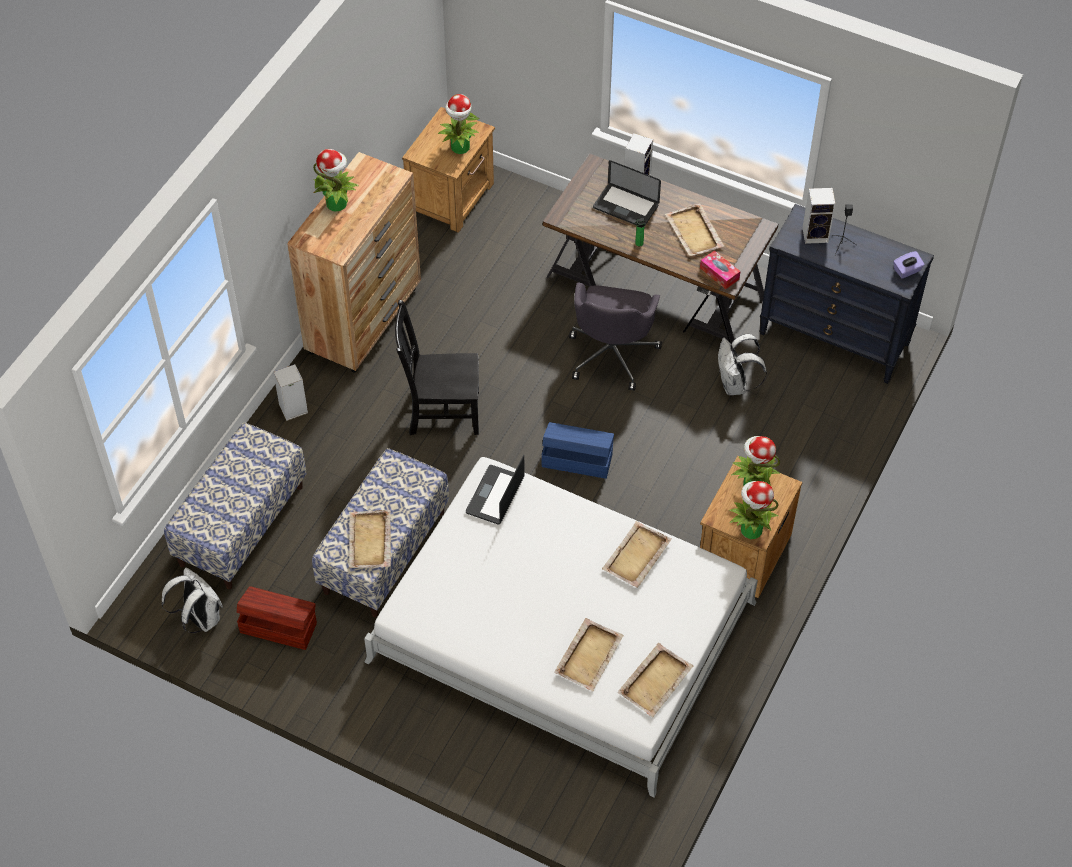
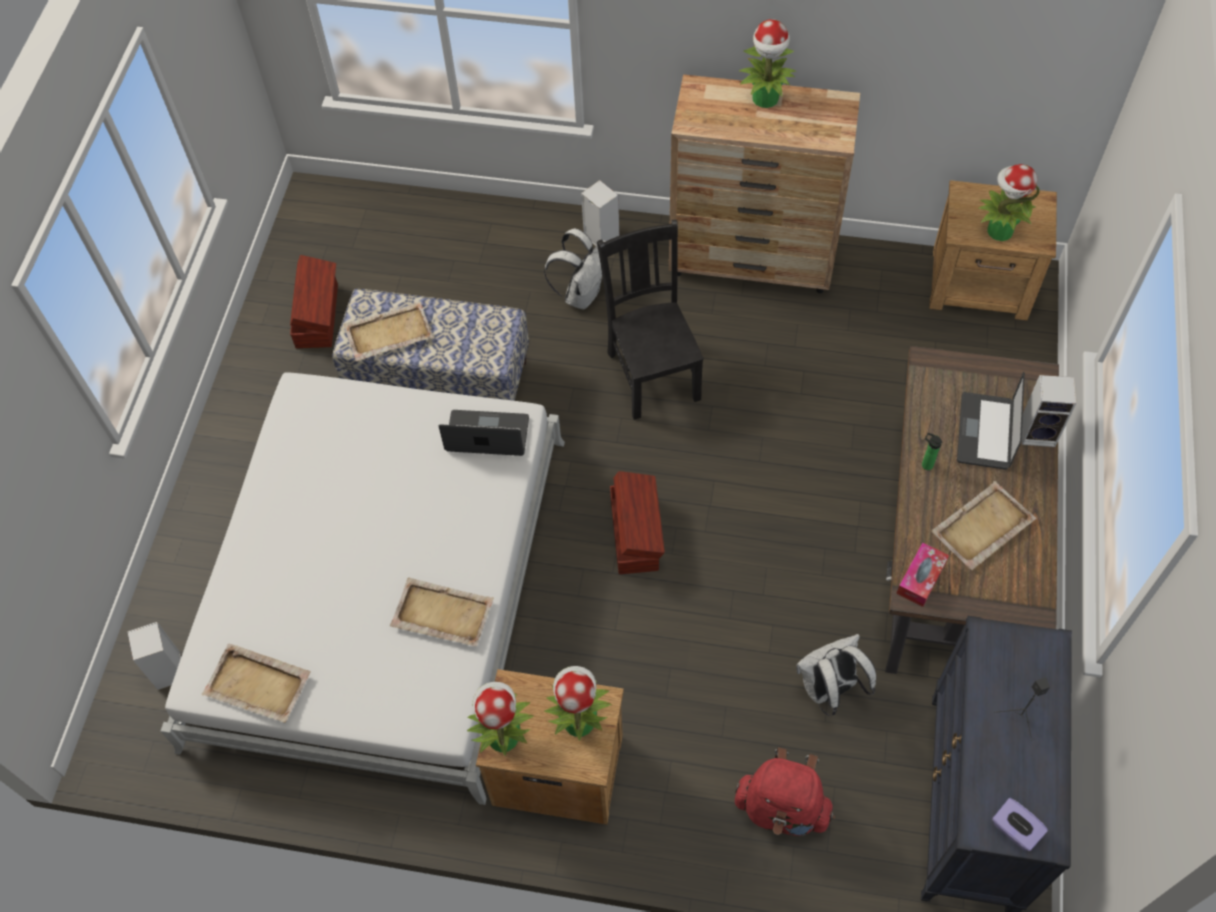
camera: 75 degrees right, 5 degrees up
(199, 618) = (311, 248): white backpack -> white backpack (582, 294)
(241, 525) = (435, 243): bench -> none
(576, 459) = (635, 533): blue storage box -> brown storage box
(589, 655) = (280, 599): beige tray -> none
(612, 353) = (817, 527): grey office chair -> none
(809, 435) = (782, 808): none -> red backpack
(816, 234) = (1023, 675): speaker -> speaker (170, 672)

